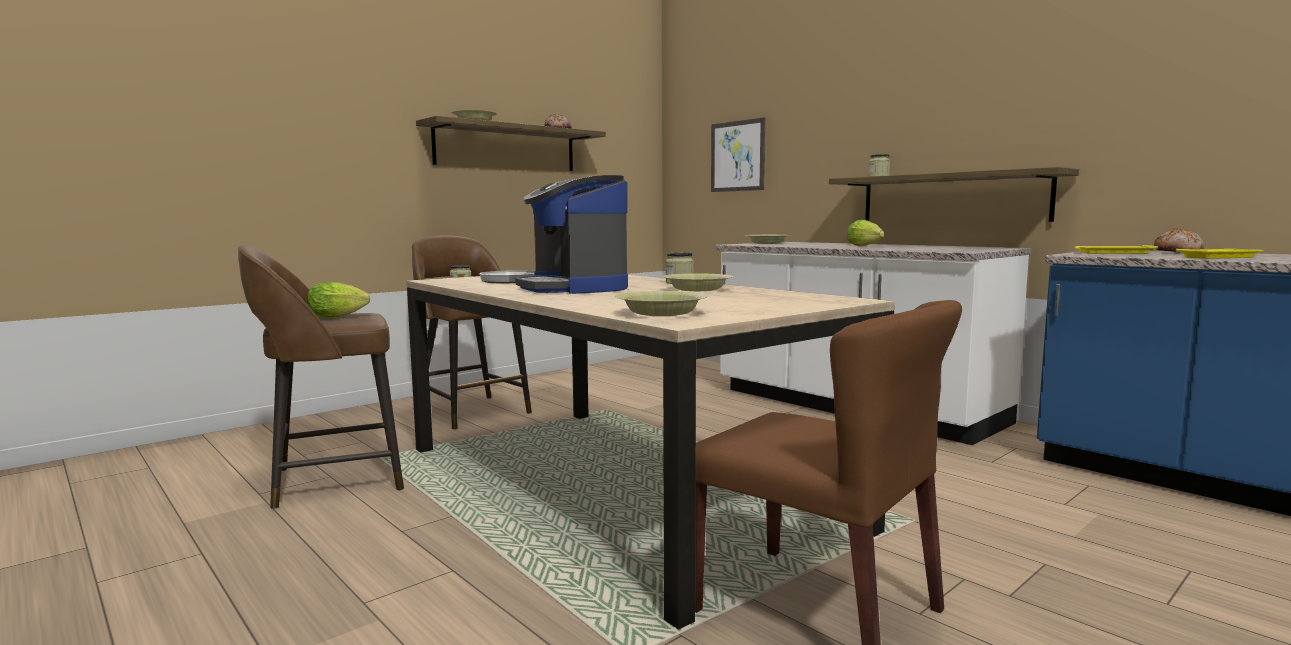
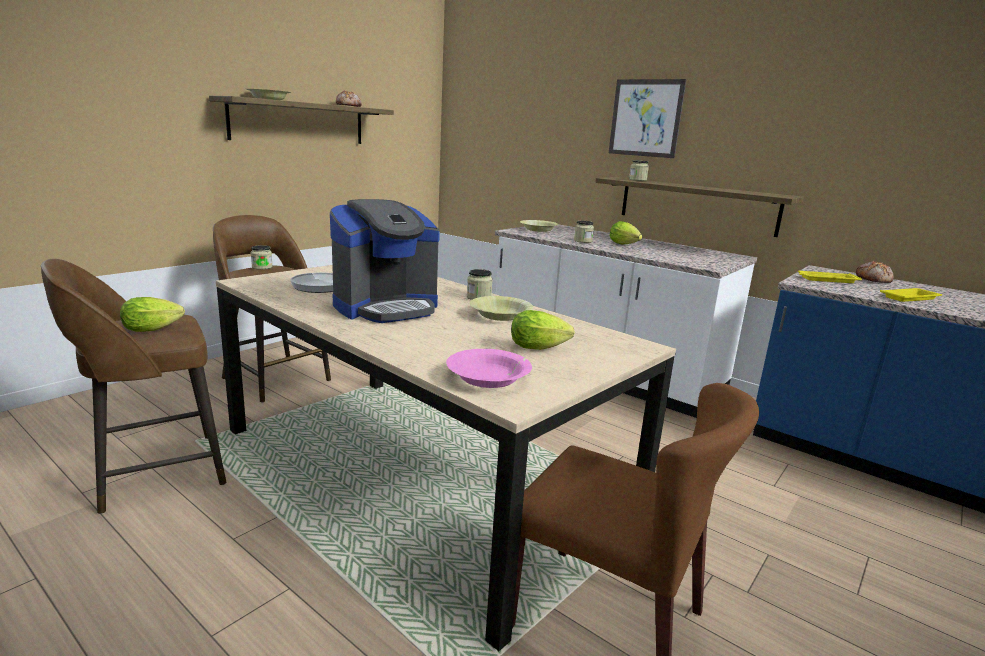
camera: 10 degrees left, 10 degrees up
(574, 288) = (386, 307): coffee machine -> coffee machine turned 90 degrees counterclockwise
(662, 313) = (488, 379): yellow bowl -> pink bowl
(732, 301) = (541, 348): none -> lettuce
(737, 156) = (511, 139): picture -> picture (645, 118)
(815, 246) = (583, 241): none -> jar

